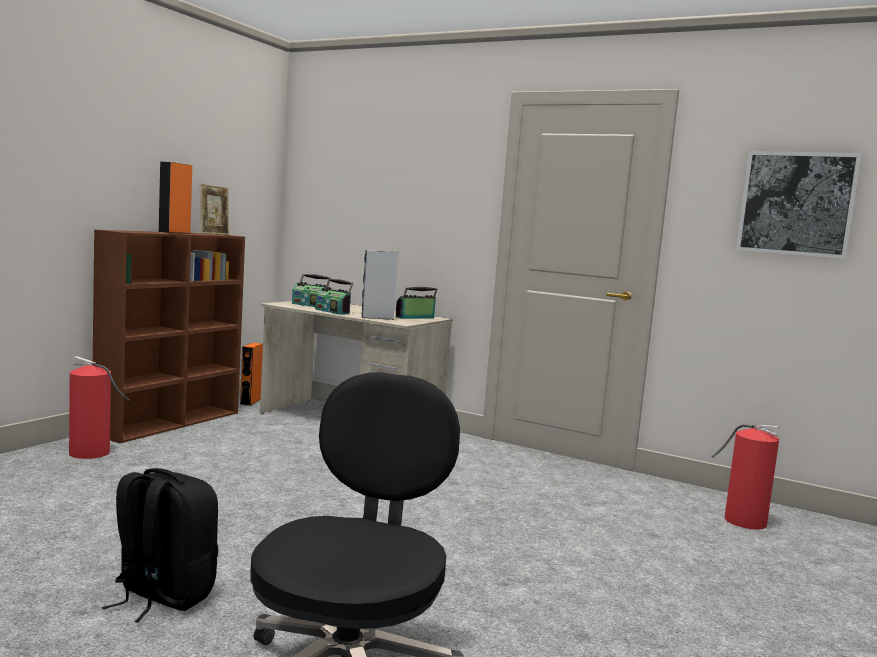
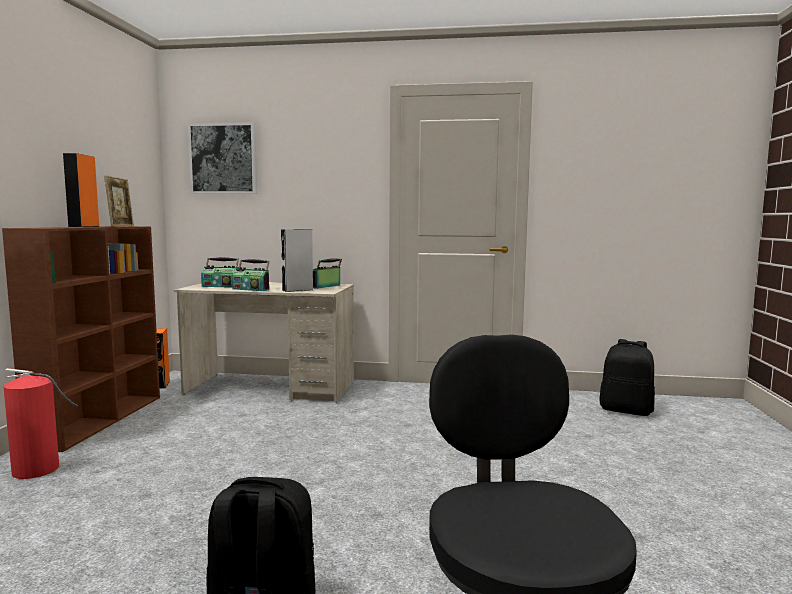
camera: 20 degrees left, 0 degrees up
(743, 520) = (626, 410): fire extinguisher -> black backpack
(796, 204) = (628, 167): picture -> picture (223, 159)

